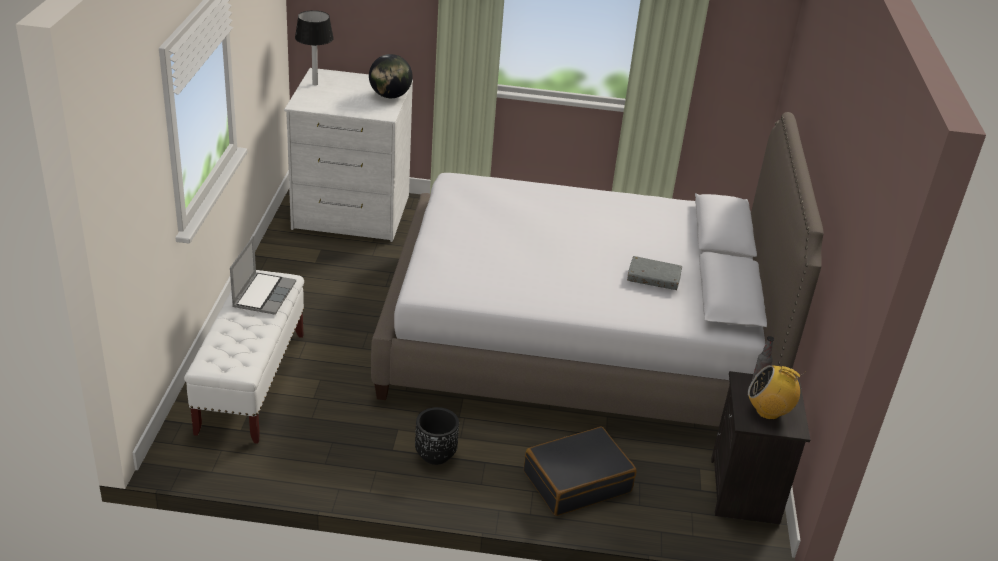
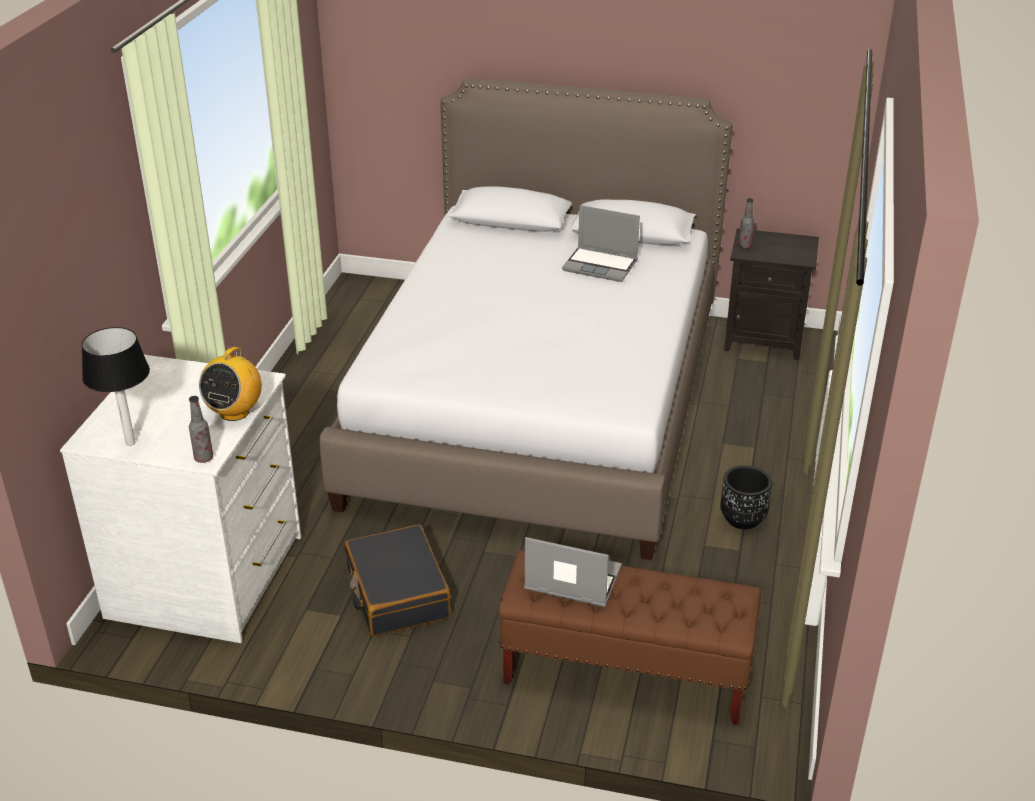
camera: 80 degrees left, 0 degrees up
(251, 382) = (625, 673): white bench -> brown bench
(298, 104) = (204, 458): none -> bottle
(390, 96) = (198, 374): globe -> none
(577, 481) = (768, 429): black suitcase -> black suitcase (397, 593)
(653, 278) = (601, 265): grey book -> laptop
(768, 411) = (786, 248): radio -> radio (234, 412)

